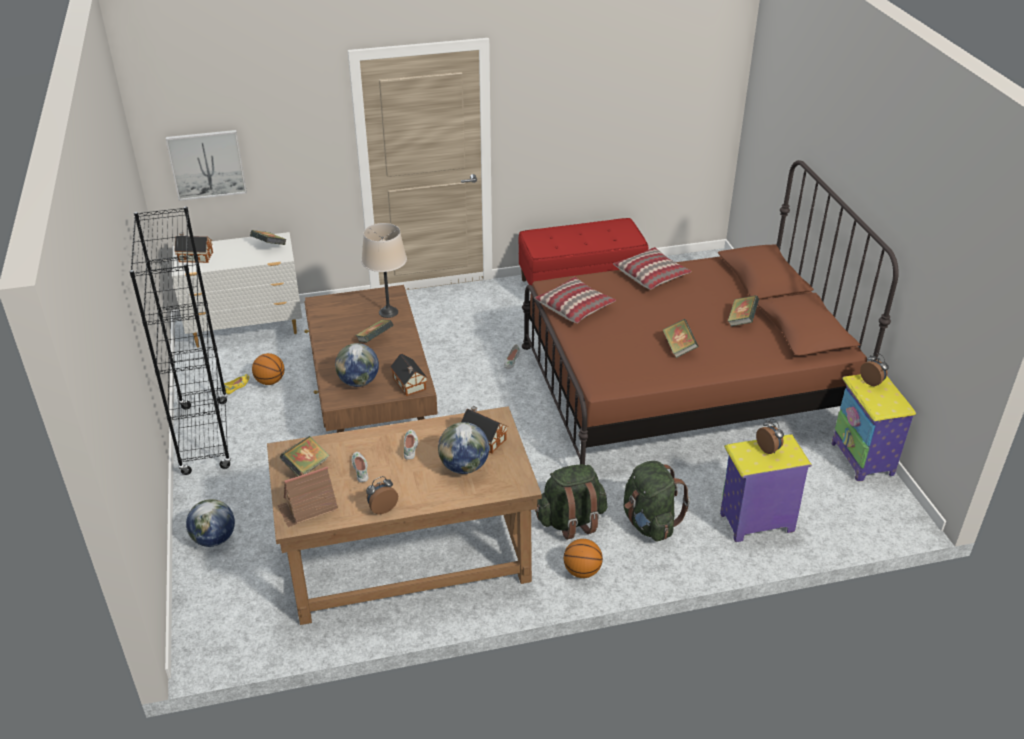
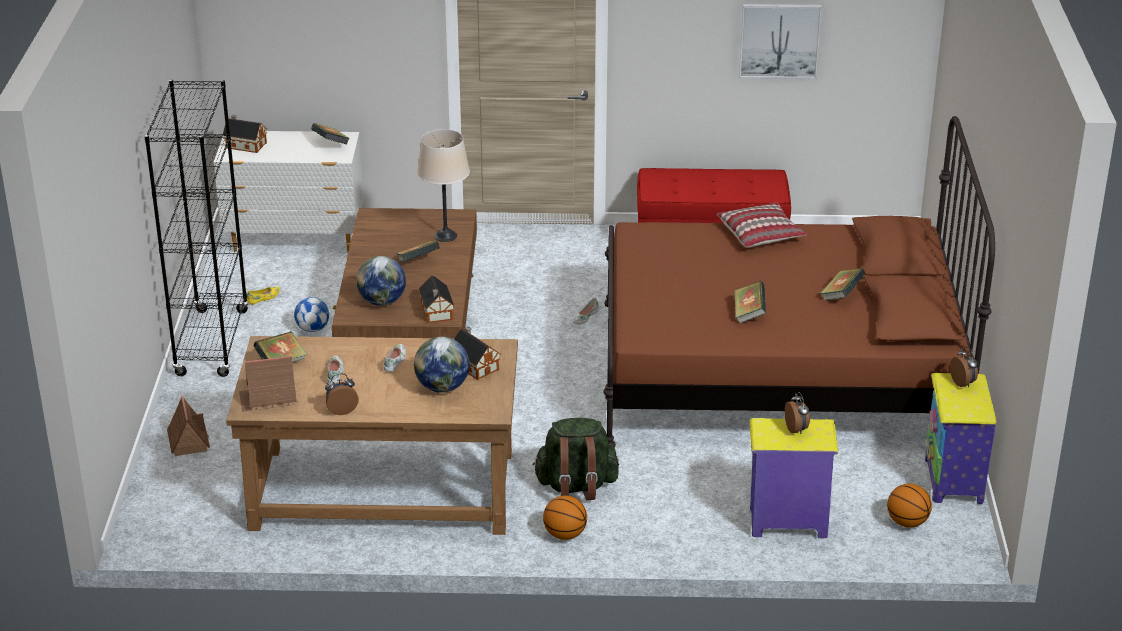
camera: 15 degrees right, 5 degrees down
(207, 164) = (274, 42): picture -> picture (779, 40)
(214, 539) = (188, 440): globe -> toy house
(270, 381) = (302, 298): basketball -> basketball (907, 523)
(289, 409) = (312, 329): none -> football
(574, 307) = (651, 255): pillow -> none
(649, 523) = (664, 502): green backpack -> none

